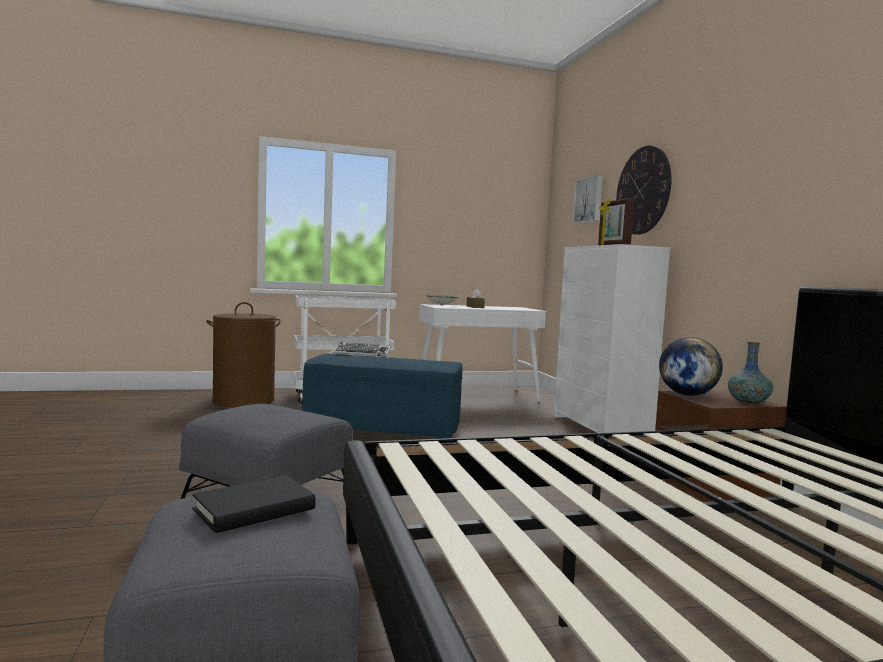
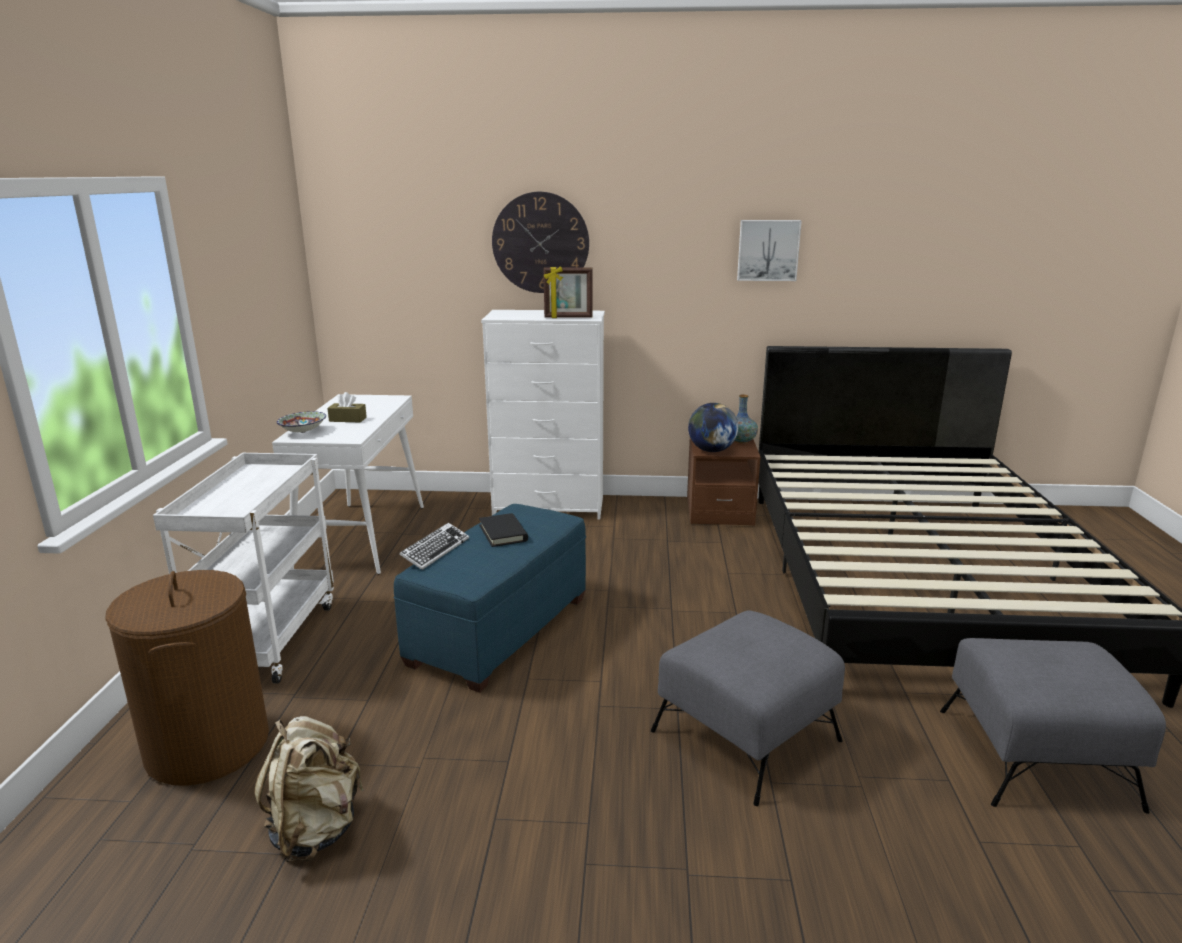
camera: 70 degrees left, 15 degrees up
(177, 422) = (316, 829): none -> beige backpack
(254, 510) = (1037, 660): black book -> black book (503, 533)
(589, 200) = (425, 241): picture -> picture (768, 250)

